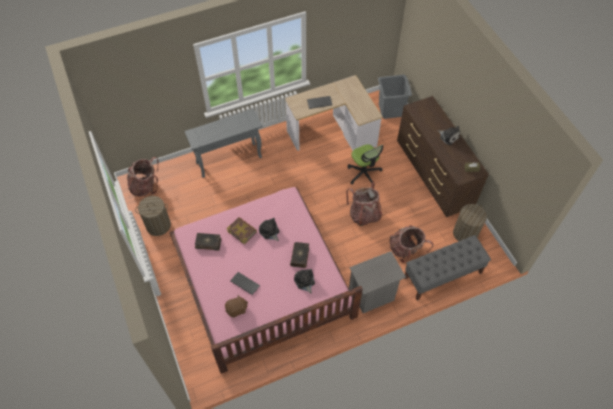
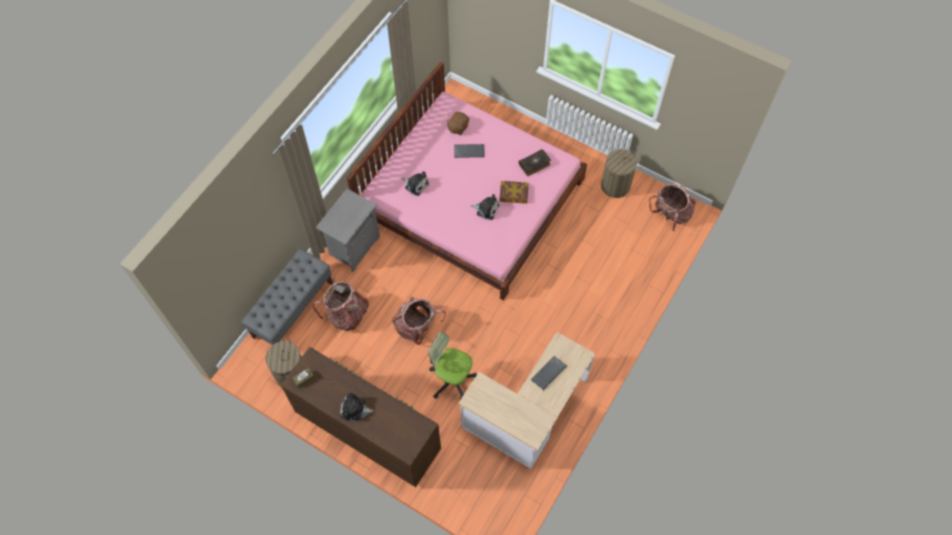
camera: 145 degrees right, 5 degrees up
(229, 160) = (615, 298): grey console table -> none
(300, 256) = (437, 204): book -> none
(390, 110) = (481, 501): grey laundry basket -> none

